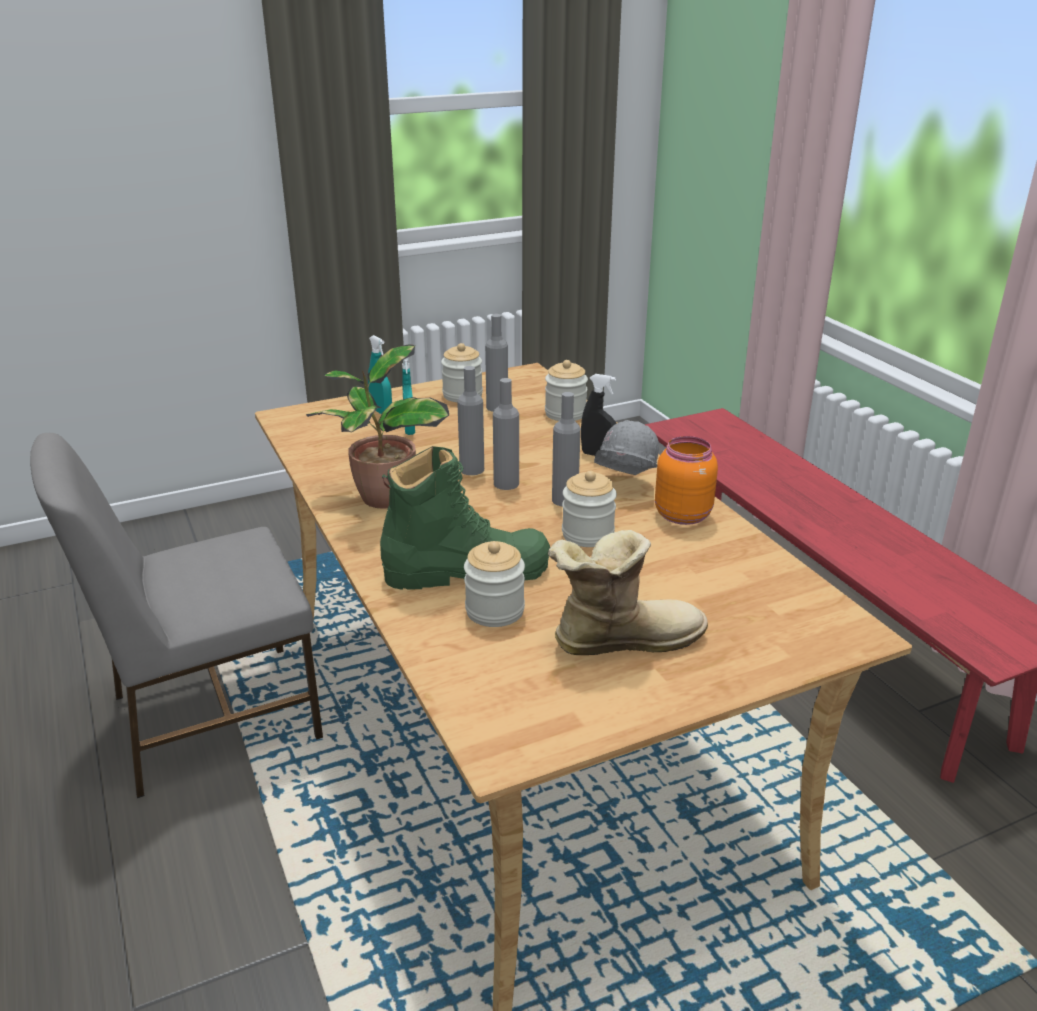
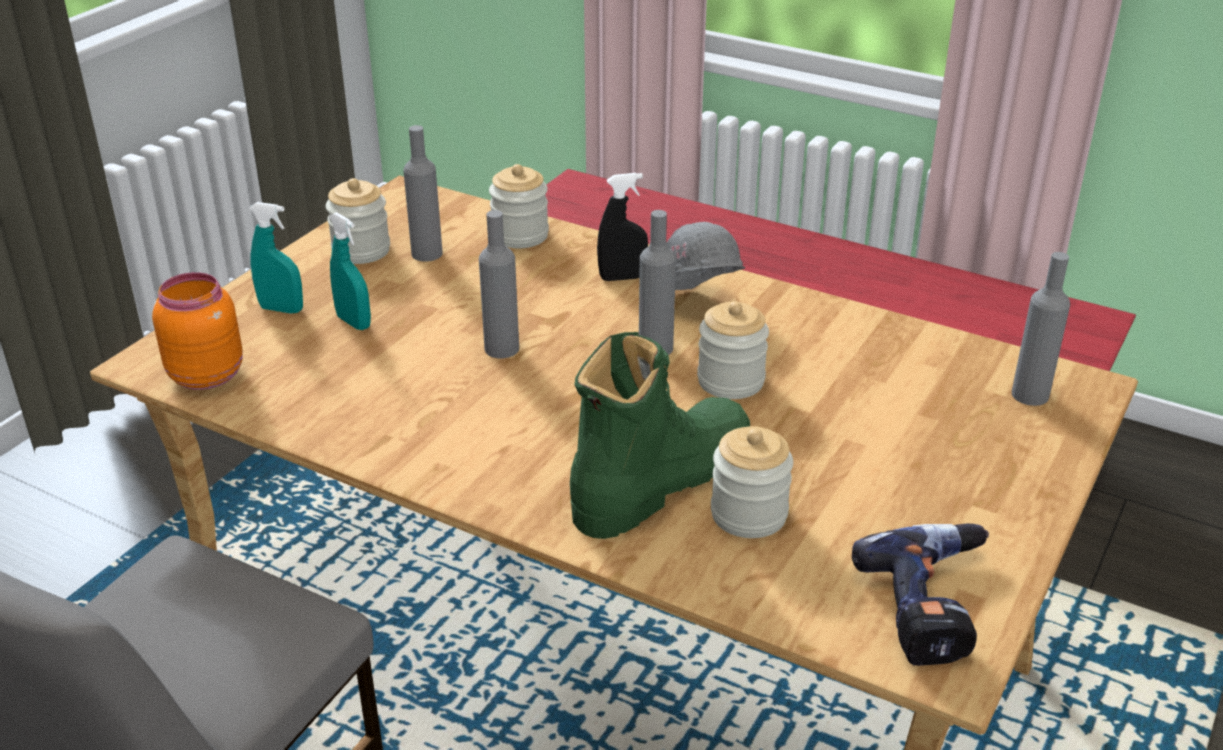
camera: 35 degrees left, 5 degrees up
(382, 498) = (441, 429): potted plant -> none
(506, 483) = (565, 352): grey bottle -> grey bottle (1030, 395)
(542, 713) = (936, 606): none -> power drill
(622, 639) = (907, 487): boot -> none
(682, 514) = (794, 319): orange jar -> orange jar (206, 374)

